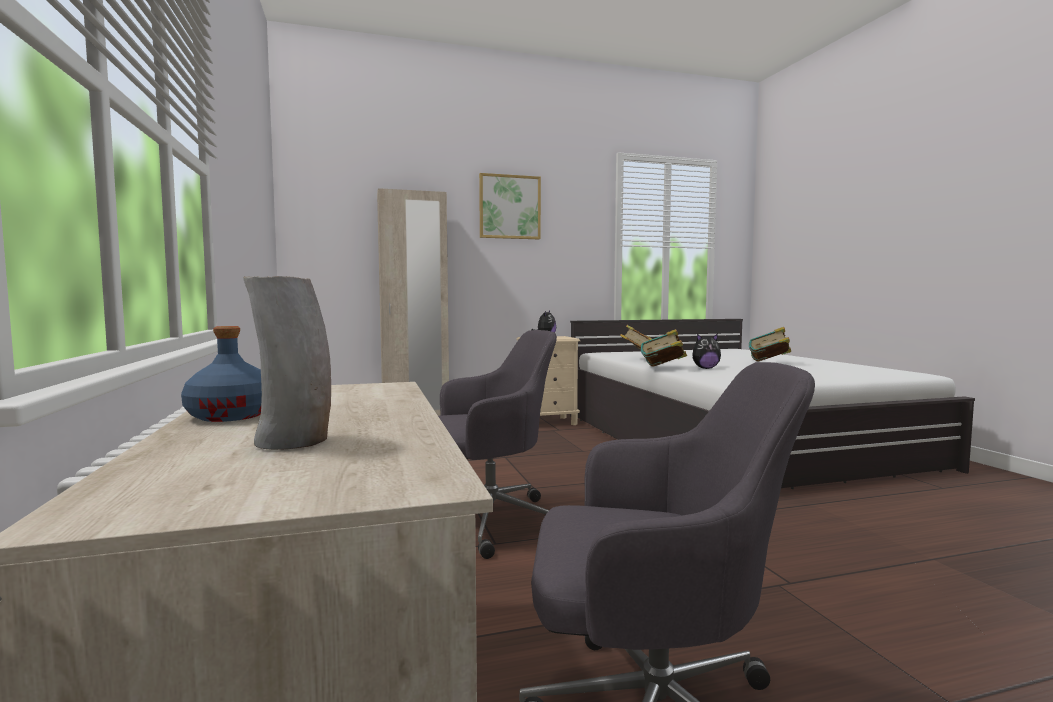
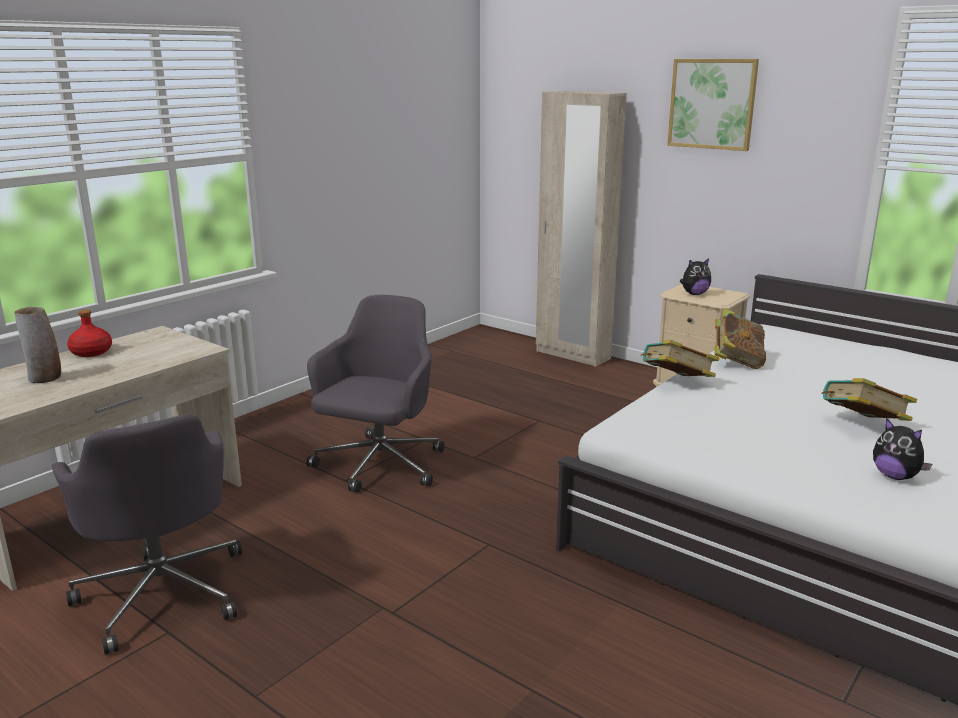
camera: 55 degrees right, 15 degrees up
(231, 415) = (92, 352): blue bottle -> red bottle
(488, 522) = (378, 466): grey office chair -> grey office chair turned 105 degrees counterclockwise
(705, 368) = (717, 401): plush toy -> plush toy (895, 476)

